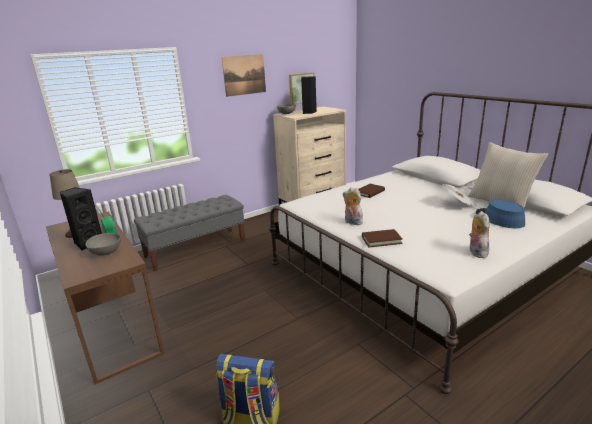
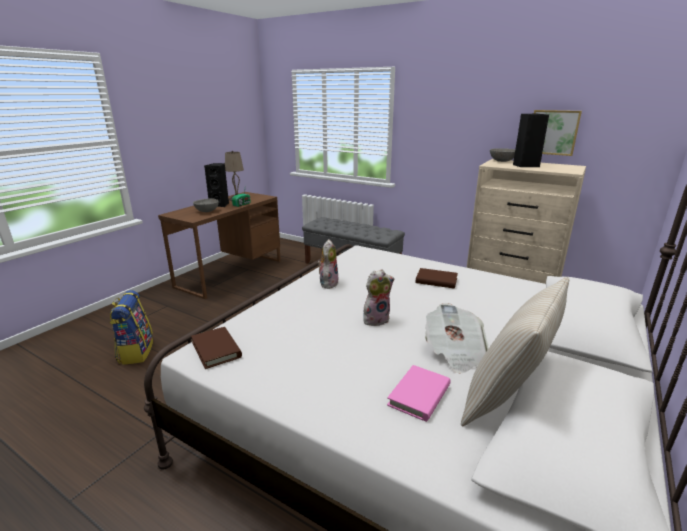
camera: 65 degrees right, 0 degrees up
(244, 75) = (465, 103): picture -> none
(381, 240) = (286, 304): brown book -> brown book (216, 349)
(476, 252) = (273, 372): plush toy -> plush toy (376, 319)
(499, 219) = (419, 395): blue hat -> pink book

